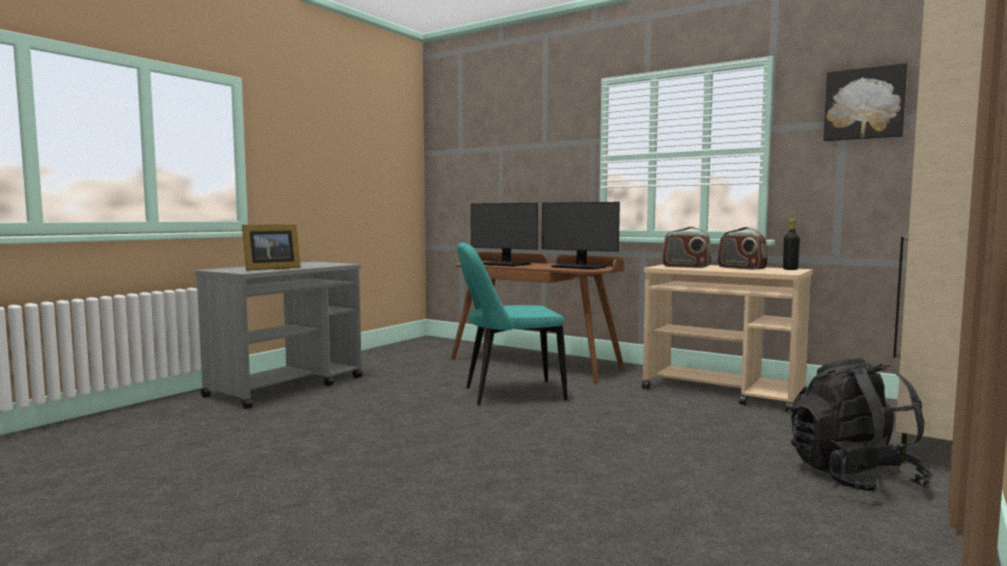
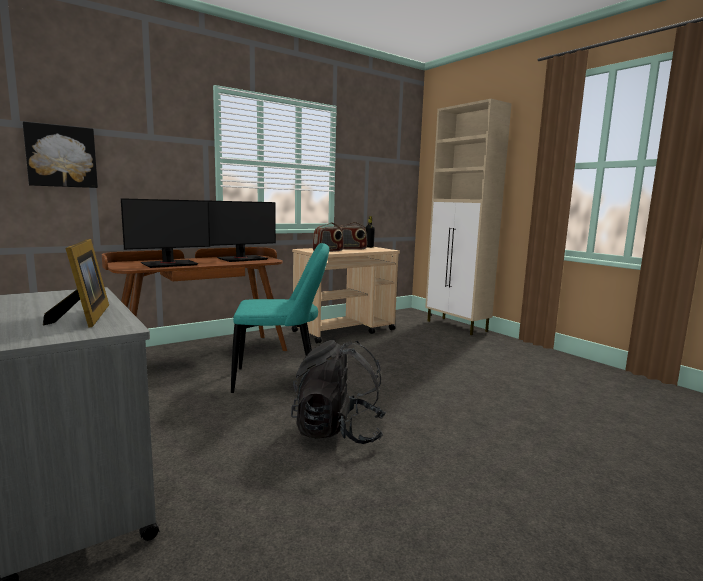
camera: 70 degrees left, 5 degrees up
(509, 394) = (281, 380): turquoise chair -> turquoise chair turned 105 degrees counterclockwise
(854, 478) = (487, 346): black backpack -> black backpack (338, 432)
(864, 104) = (377, 148): picture -> picture (61, 156)

